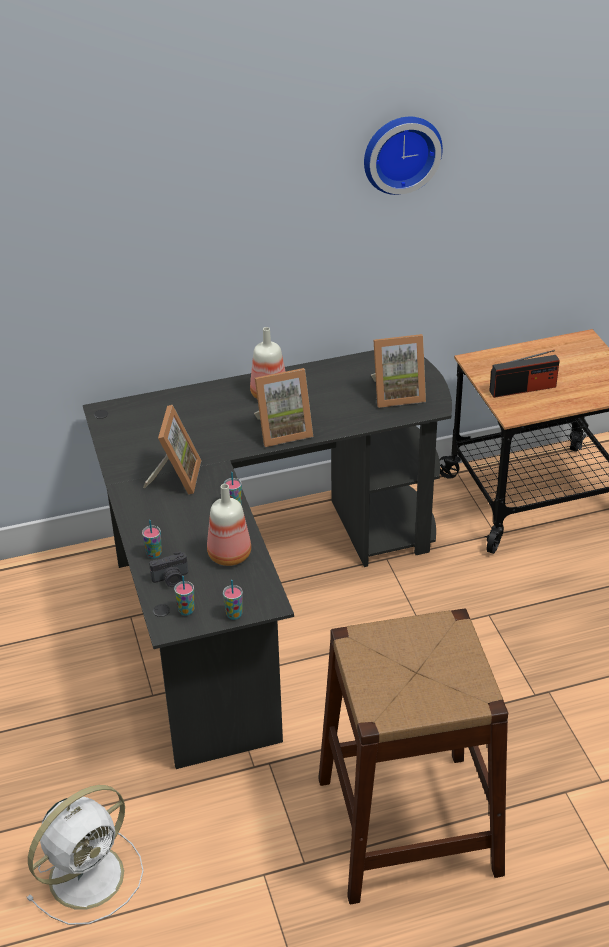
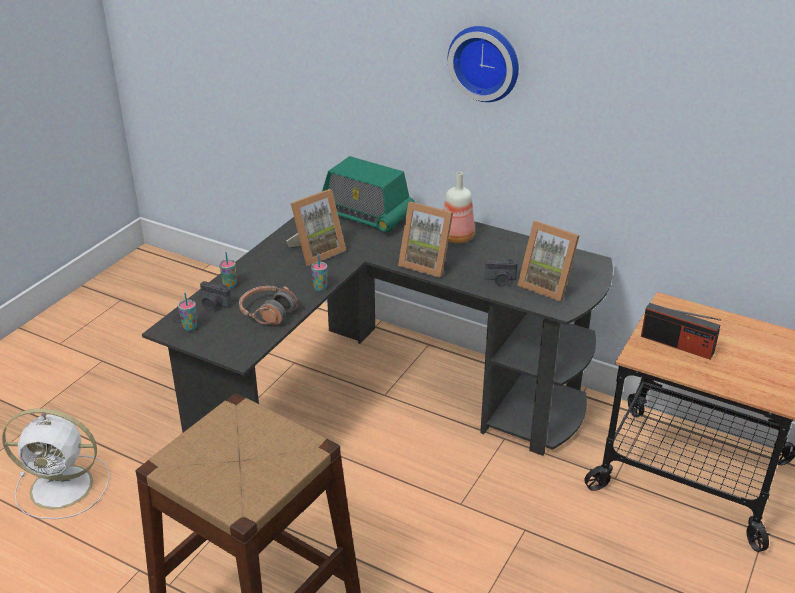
camera: 45 degrees right, 5 degrees down
(158, 418) = (363, 214): none -> radio
(228, 554) = (268, 312): bottle -> headphones
(234, 615) = (210, 348): cup -> none
(359, 411) = (500, 280): none -> camera
(400, 152) = (634, 57): wall clock -> wall clock (485, 62)

